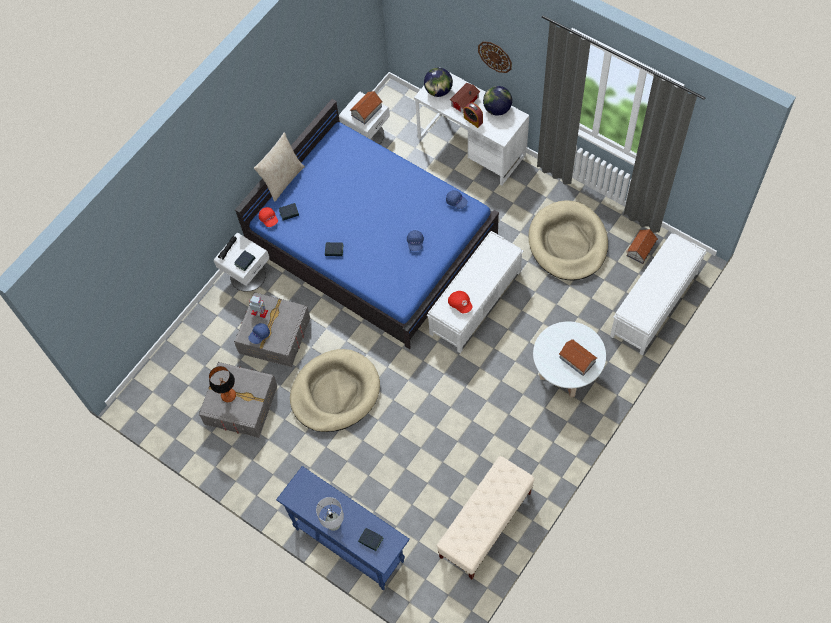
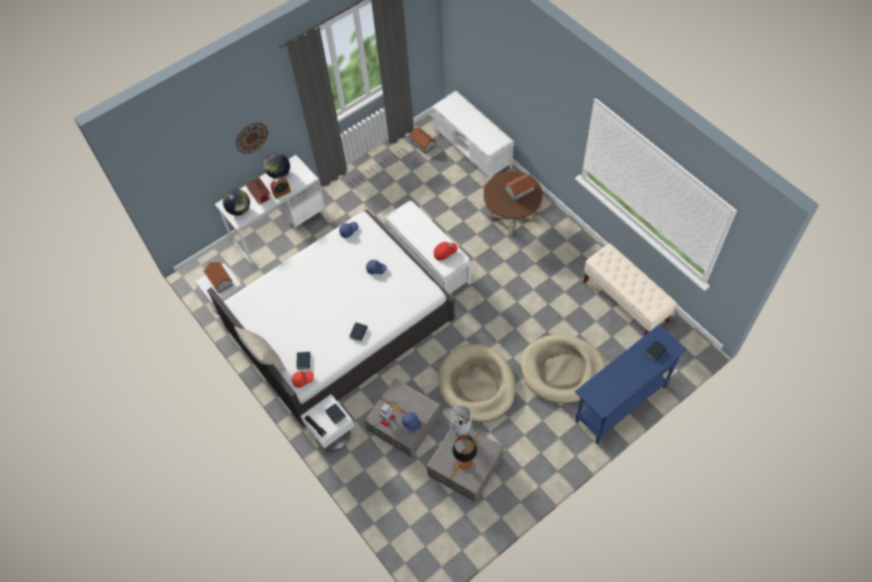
camera: 75 degrees left, 5 degrees down
(334, 524) = (635, 377): grey table lamp -> grey table lamp (460, 432)
(372, 240) = (338, 323): blue bed -> white bed
(566, 373) = (511, 217): white coffee table -> brown coffee table
(568, 243) = (399, 187): beige dog bed -> beige dog bed (562, 370)

